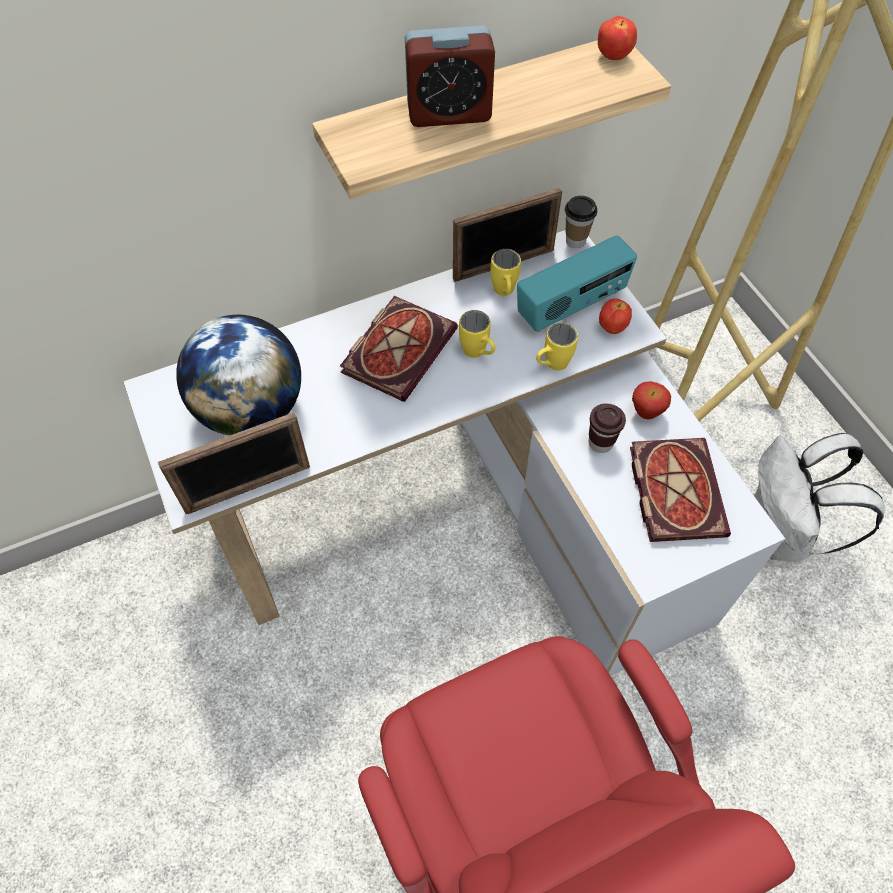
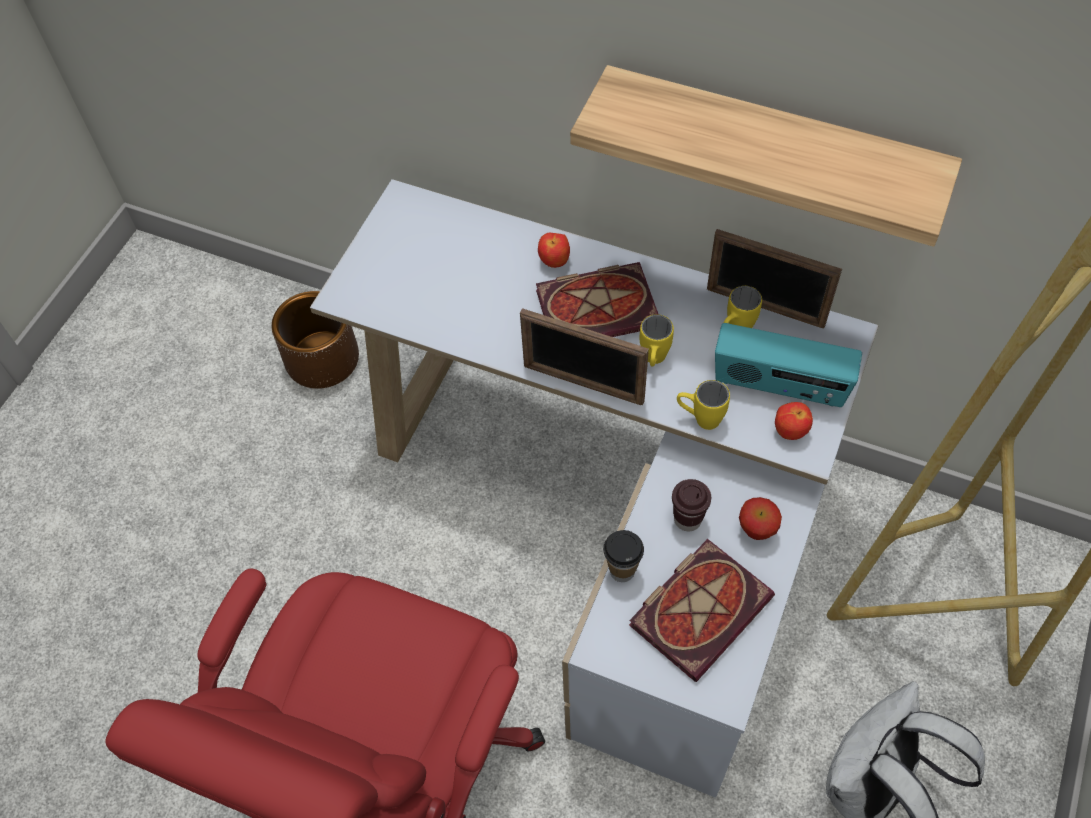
camera: 50 degrees right, 0 degrees up
(132, 597) = (322, 359): none -> brown planter
(248, 488) = (383, 321): picture frame -> picture frame (583, 384)
(251, 409) = (447, 267): globe -> none
(449, 113) = (715, 127): alarm clock -> none
(575, 241) = (854, 335): cup -> cup (622, 570)
(613, 57) = (921, 174): apple -> apple (554, 262)

